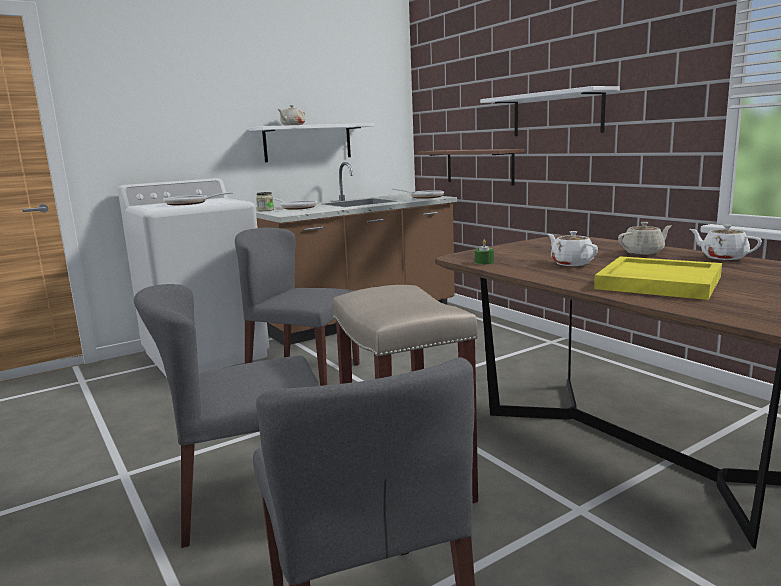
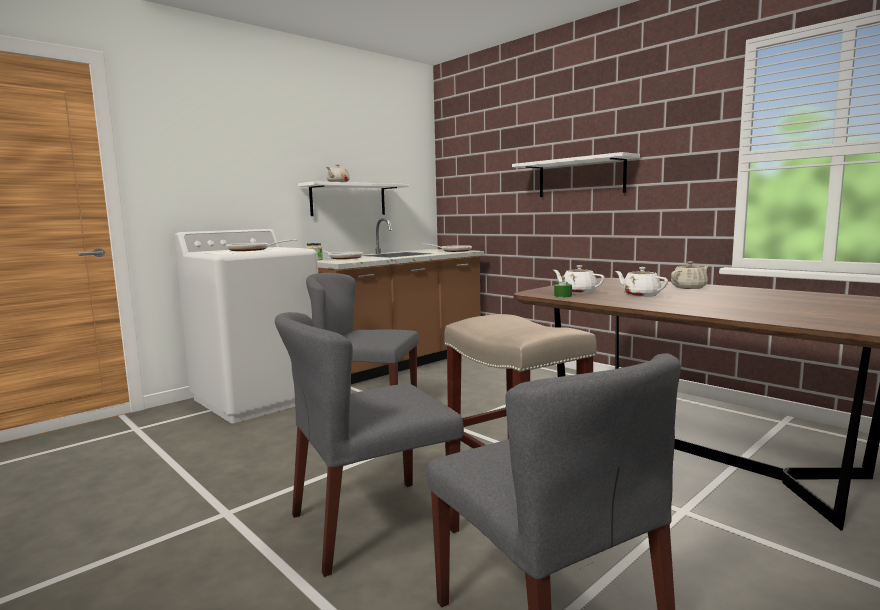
camera: 10 degrees left, 5 degrees down
(479, 166) = (504, 224): brown shelf -> none
(657, 282) = (731, 306): yellow tray -> none
(722, 257) = (758, 289): white teapot -> white teapot (578, 292)

